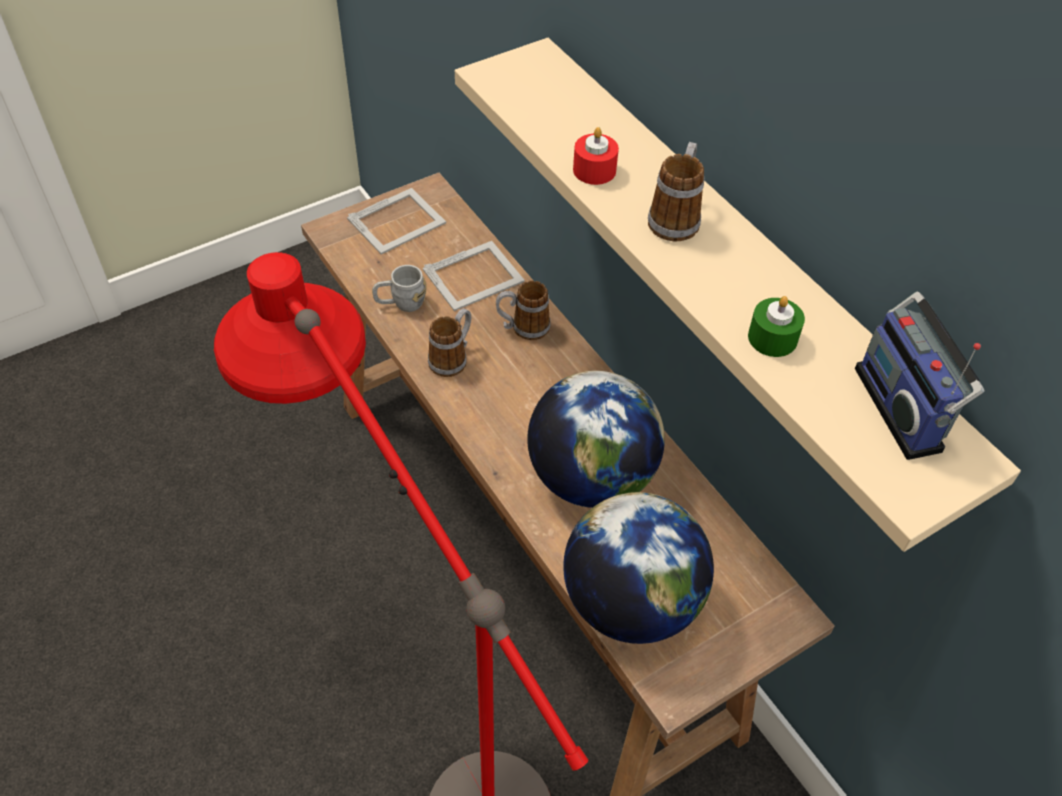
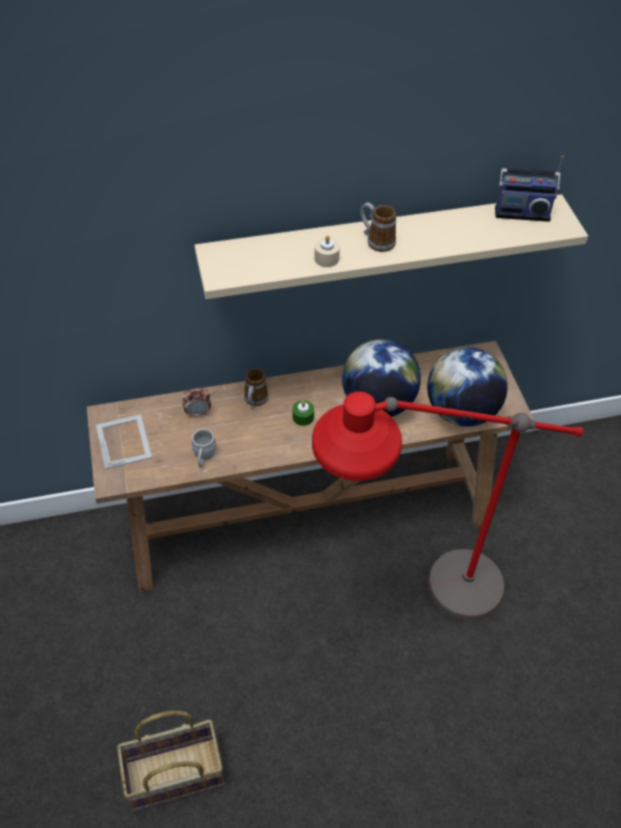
camera: 70 degrees left, 0 degrees up
(112, 526) = (174, 776): none -> basket
(452, 358) = (263, 442): mug -> none
(475, 275) = (198, 413): picture frame -> alarm clock
(594, 170) = (326, 258): red candle -> beige candle
(772, 338) = (469, 235): green candle -> green candle (303, 417)

